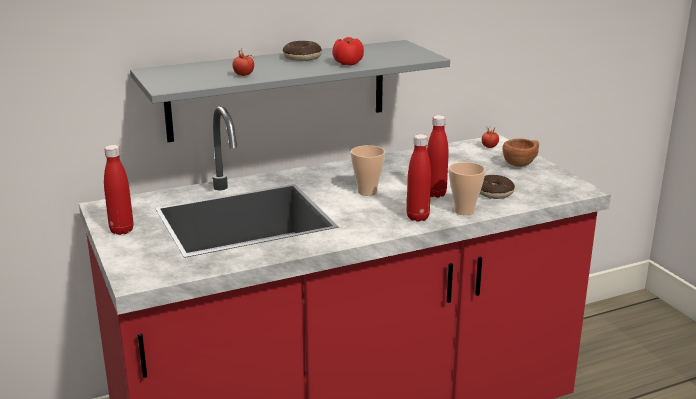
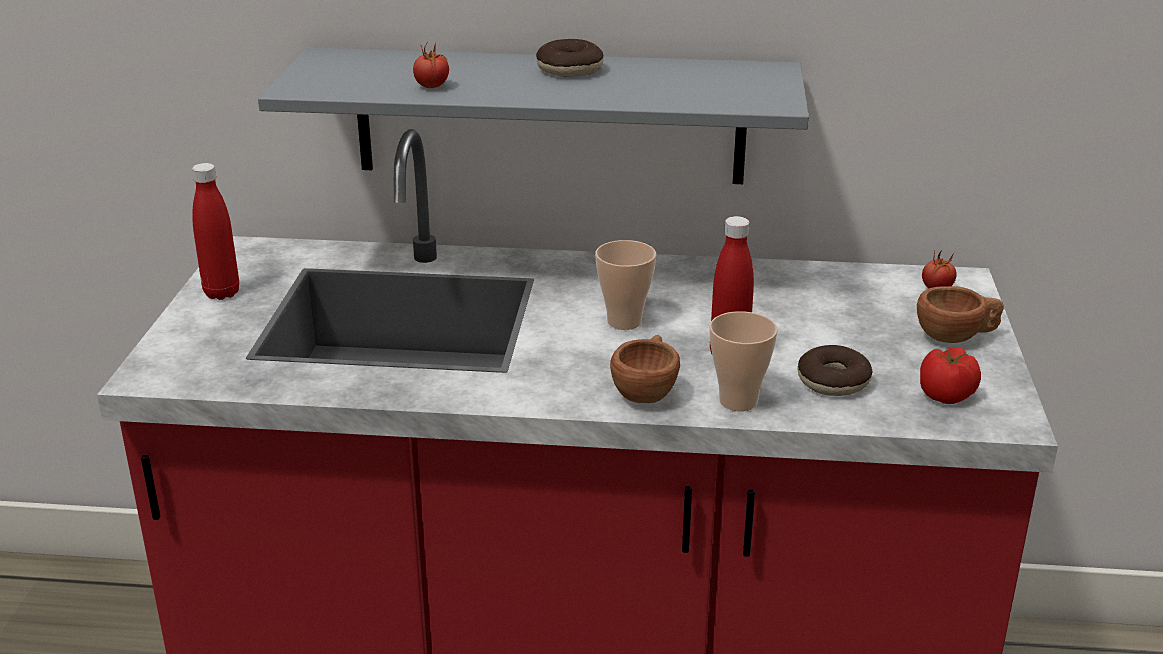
camera: 30 degrees right, 5 degrees up
(348, 63) = (621, 94): tomato -> tomato (947, 395)
(417, 217) = (646, 391): red bottle -> brown cup

